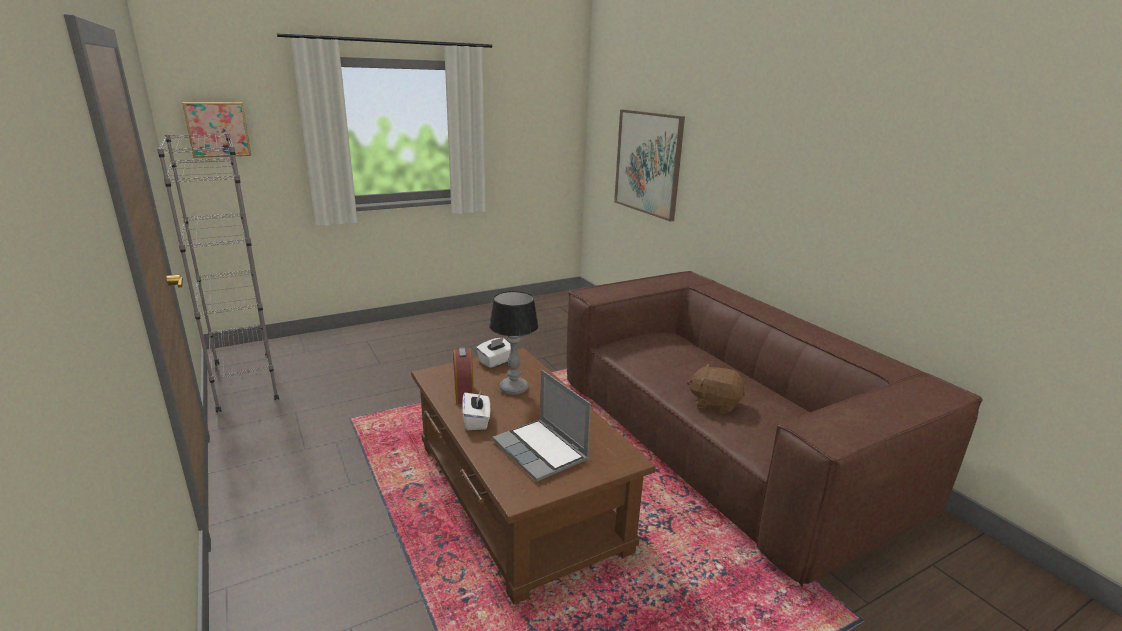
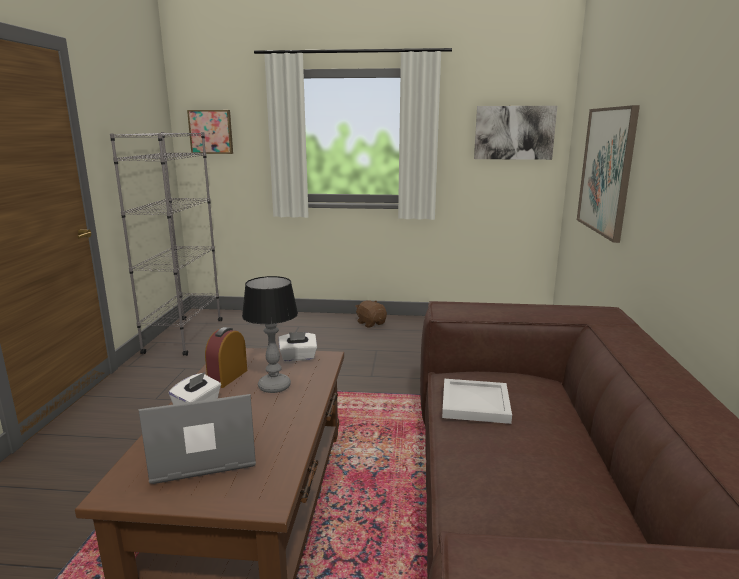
camera: 35 degrees right, 5 degrees down
(541, 451) = (202, 456): laptop -> laptop turned 75 degrees clockwise
(544, 125) = (514, 132): none -> picture
(651, 361) = (474, 404): none -> white tray
(714, 403) = (493, 479): brown plush toy -> brown plush toy (371, 323)

